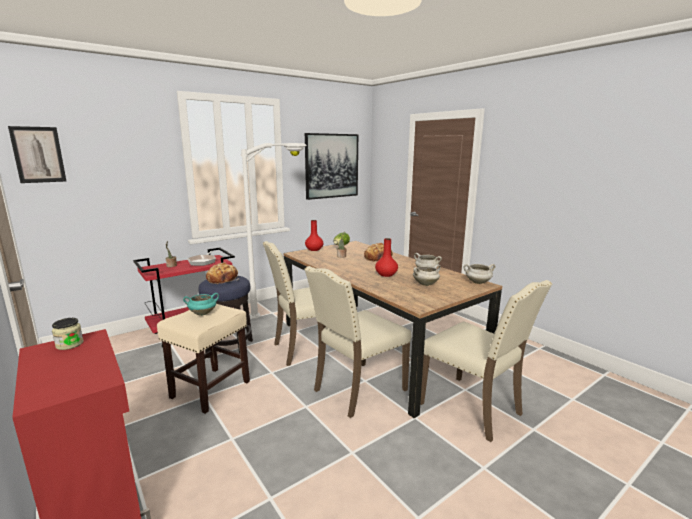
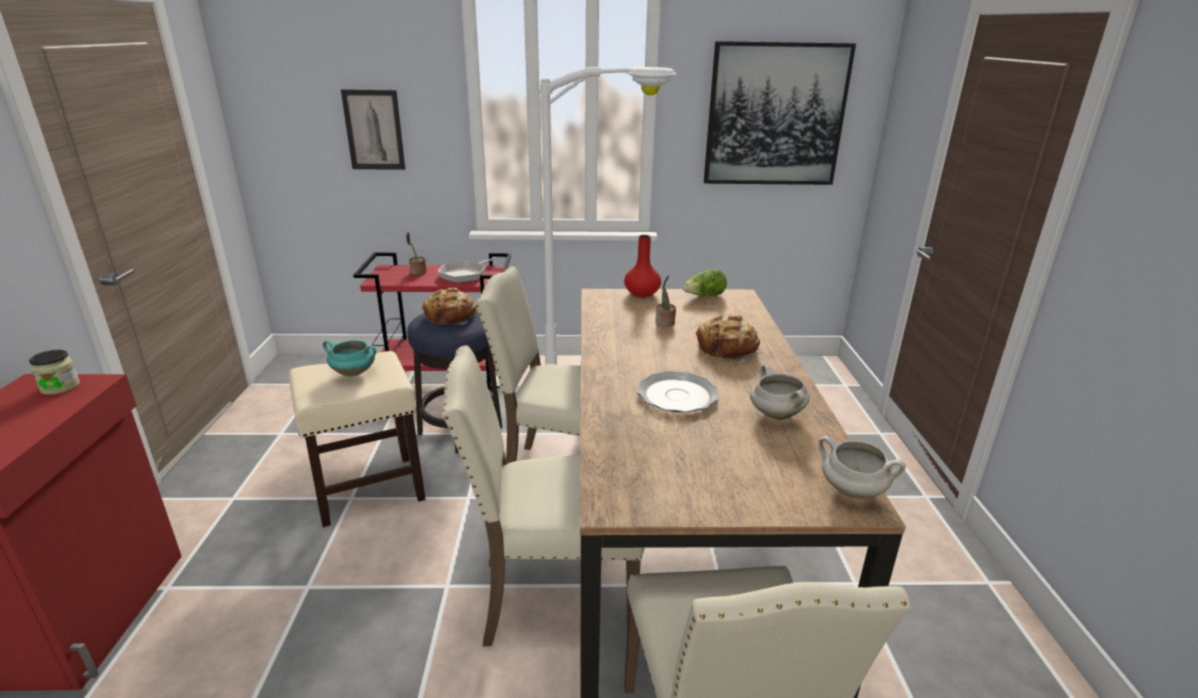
camera: 35 degrees right, 10 degrees up
(38, 155) = (261, 78): picture -> picture (374, 130)
(386, 274) = (677, 395): red vase -> plate
(425, 284) = (719, 450): white cooking pot -> none

